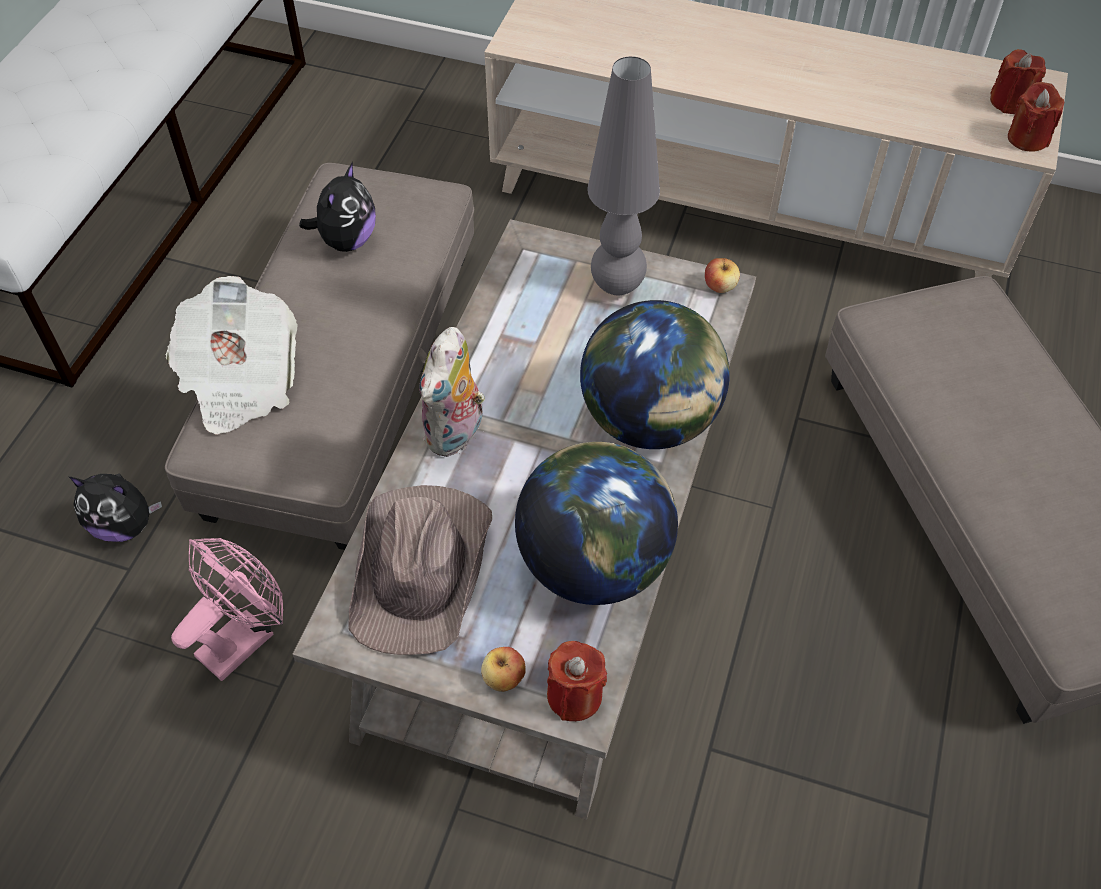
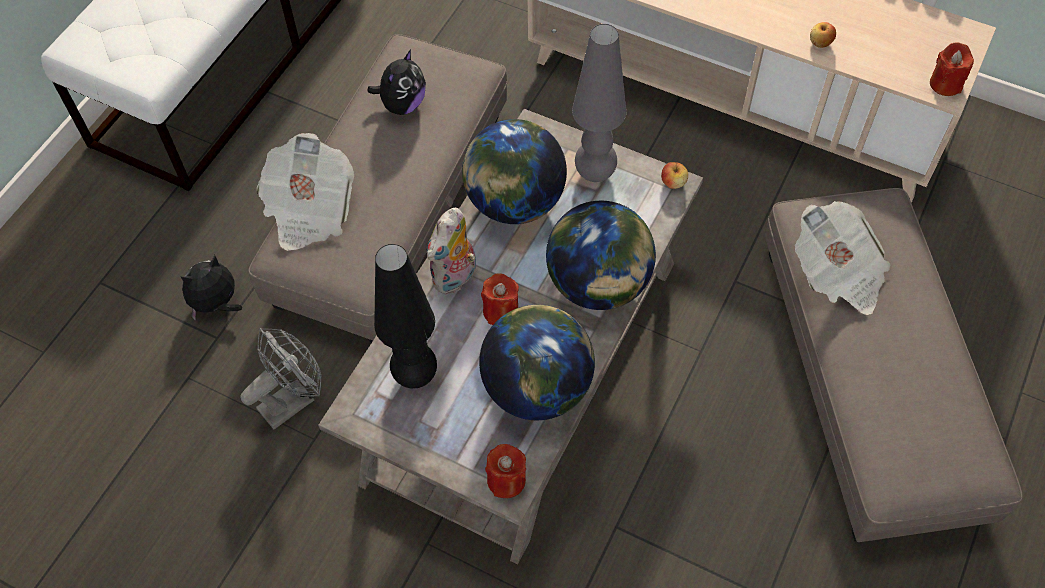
camera: 10 degrees right, 5 degrees up
(125, 525) = (217, 304): plush toy -> plush toy turned 120 degrees clockwise
(244, 637) = (293, 399): pink fan -> grey fan
(422, 568) = (416, 375): brown hat -> black table lamp
(504, 678) = (459, 461): apple -> apple (820, 43)
(519, 331) = (514, 202): none -> globe
(940, 381) = (837, 273): none -> newspaper
(1009, 102) = (940, 49): red candle -> red candle (500, 311)

